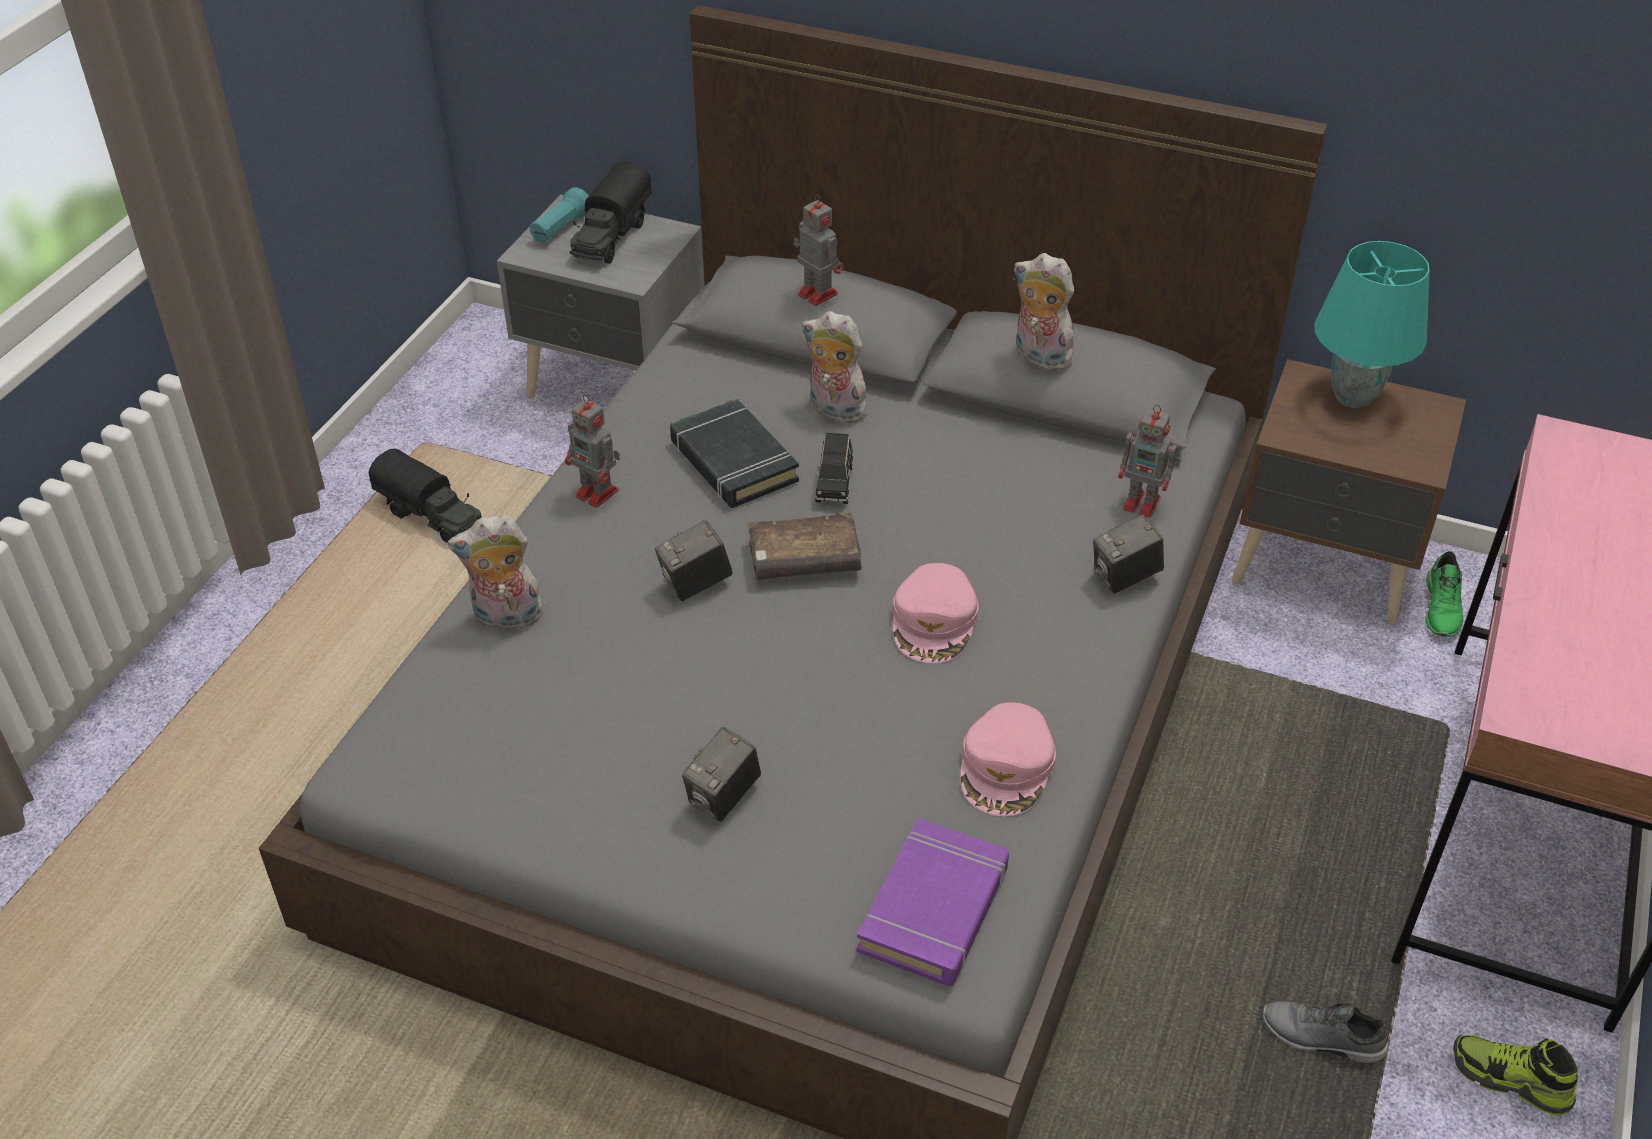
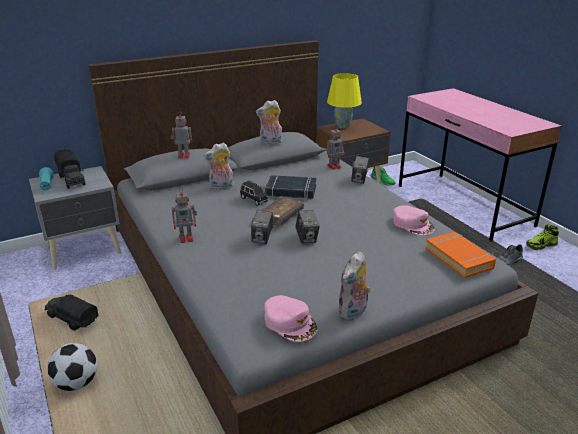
camera: 50 degrees left, 15 degrees down
(308, 634) = (76, 383): none -> football
(432, 518) = (72, 320): toy truck -> toy truck turned 135 degrees counterclockwise
(506, 618) = (219, 281): plush toy -> plush toy (353, 313)
(723, 797) = (368, 274): camera -> camera (307, 238)
(733, 461) = (215, 210): black book -> black book (291, 191)
(934, 909) = (459, 258): purple book -> orange book
(935, 621) = (338, 210): pink cap -> pink cap (290, 322)
(1353, 398) = (343, 126): turquoise table lamp -> yellow table lamp

